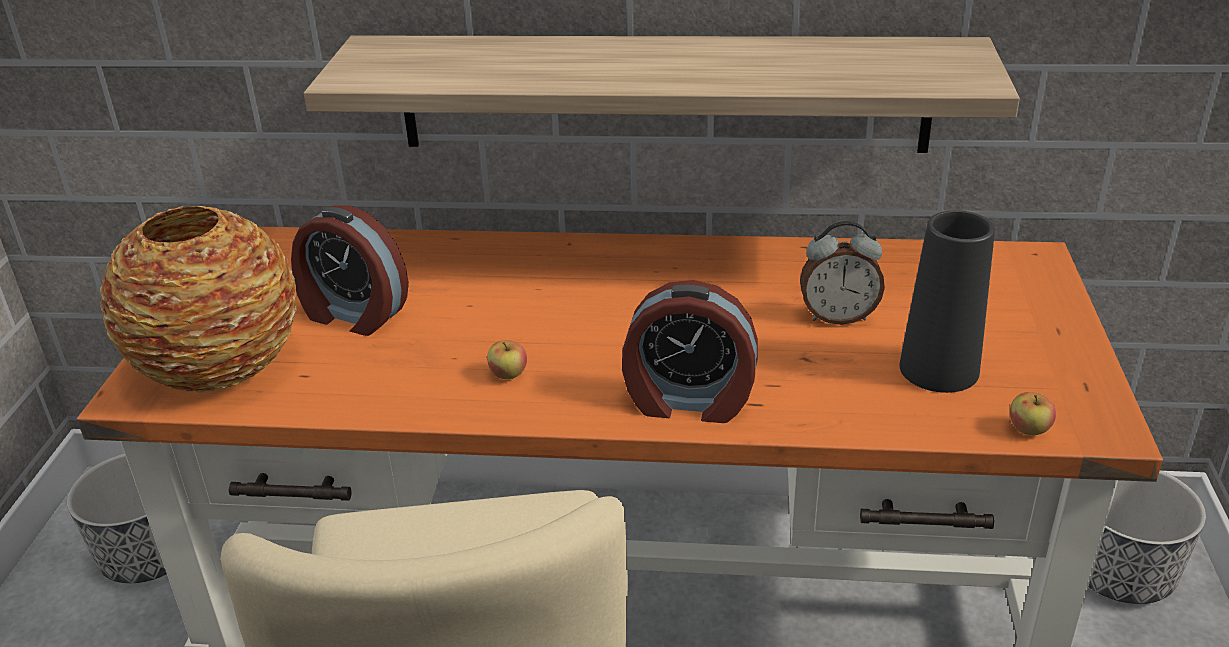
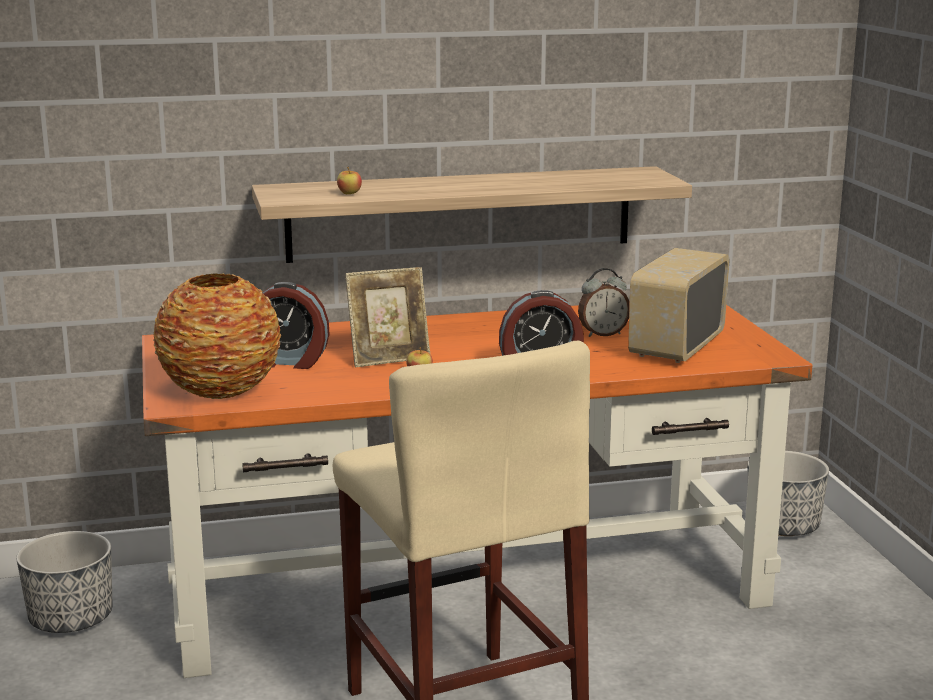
camera: 20 degrees left, 15 degrees down
(491, 330) = (389, 359): none -> picture frame
(939, 369) = (675, 347): black vase -> radio
(1029, 430) = (738, 362): apple -> apple (349, 193)

